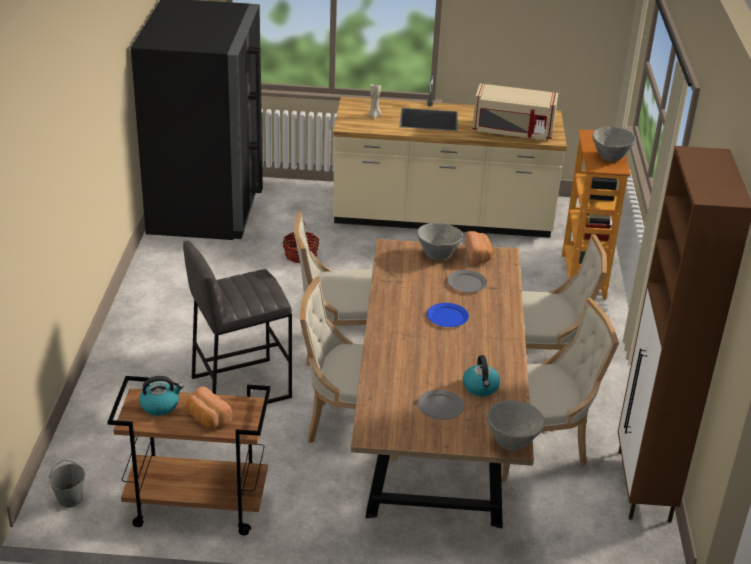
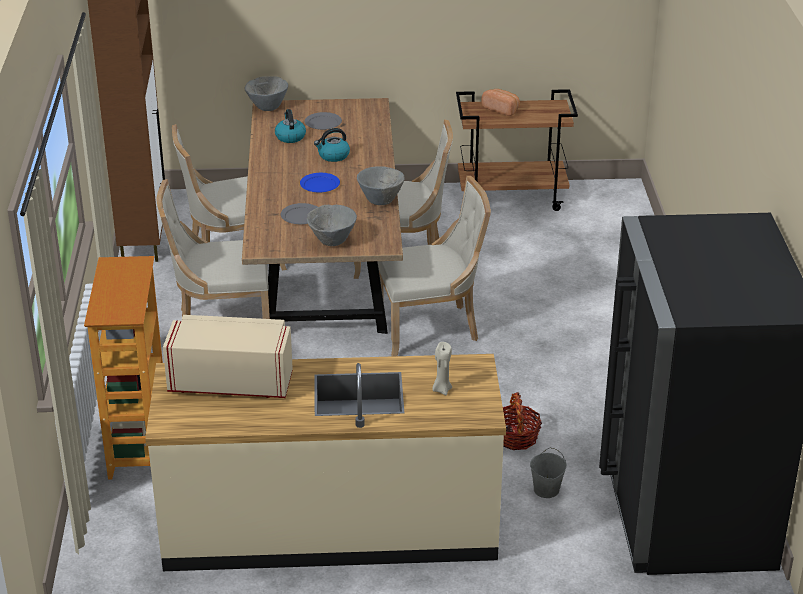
camera: 175 degrees right, 0 degrees up
(70, 498) = (612, 195): grey bucket -> grey bucket (546, 490)
(160, 405) = (542, 114): kettle -> kettle (333, 156)
(240, 387) = (519, 281): grey stool -> none
(478, 256) = (287, 245): bread -> none
(610, 158) = (115, 278): grey bowl -> grey bowl (380, 200)

